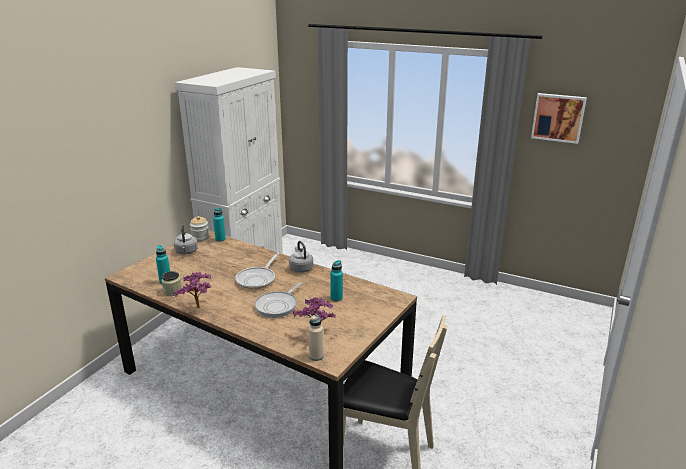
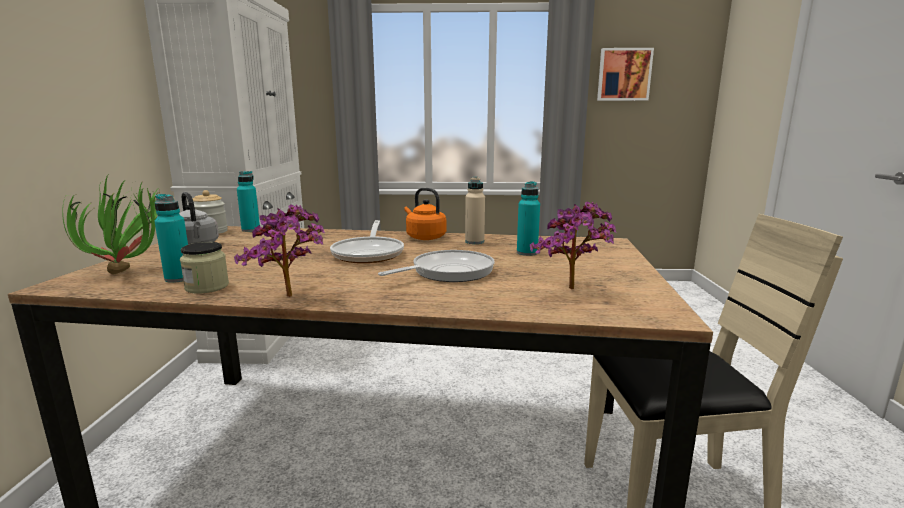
camera: 25 degrees left, 10 degrees down
(150, 272) = (131, 272): none -> potted plant
(278, 306) = (448, 272): frying pan -> frying pan turned 135 degrees counterclockwise
(300, 268) = (424, 237): grey kettle -> orange kettle
(316, 356) = (623, 314): beige bottle -> beige bottle (474, 242)

